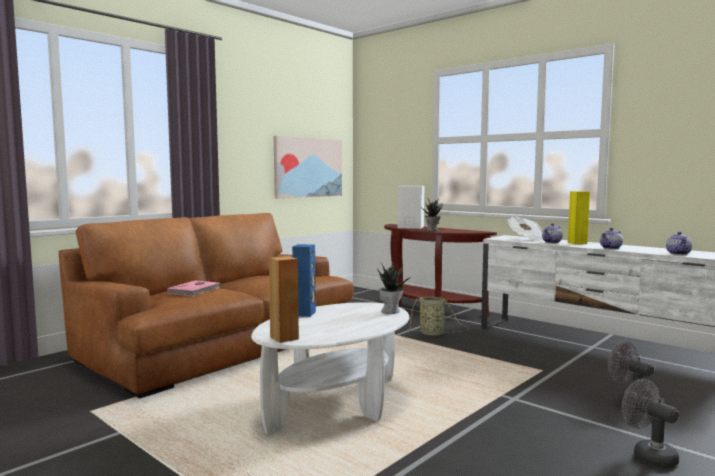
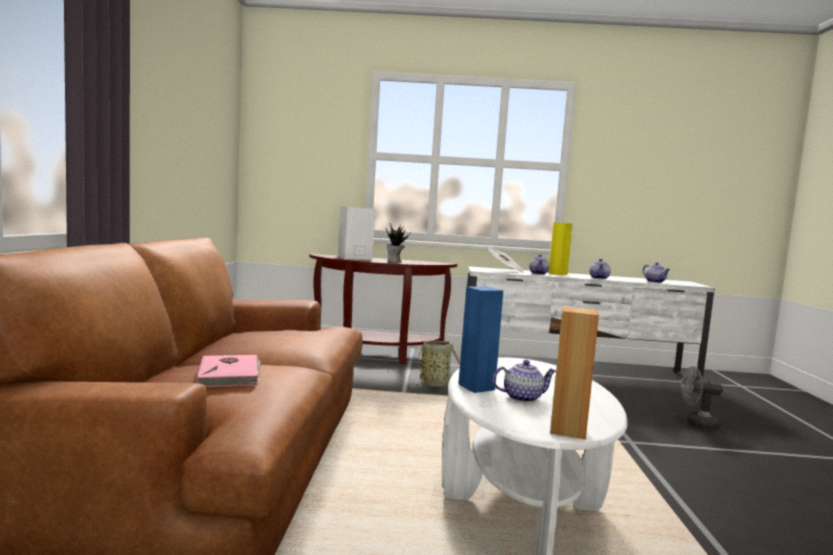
camera: 40 degrees left, 0 degrees up
(308, 167) = (205, 172): picture -> none
(314, 322) = (522, 397): none -> teapot
(391, 311) = (543, 366): potted plant -> none
(648, 455) = (794, 468): grey fan -> none

